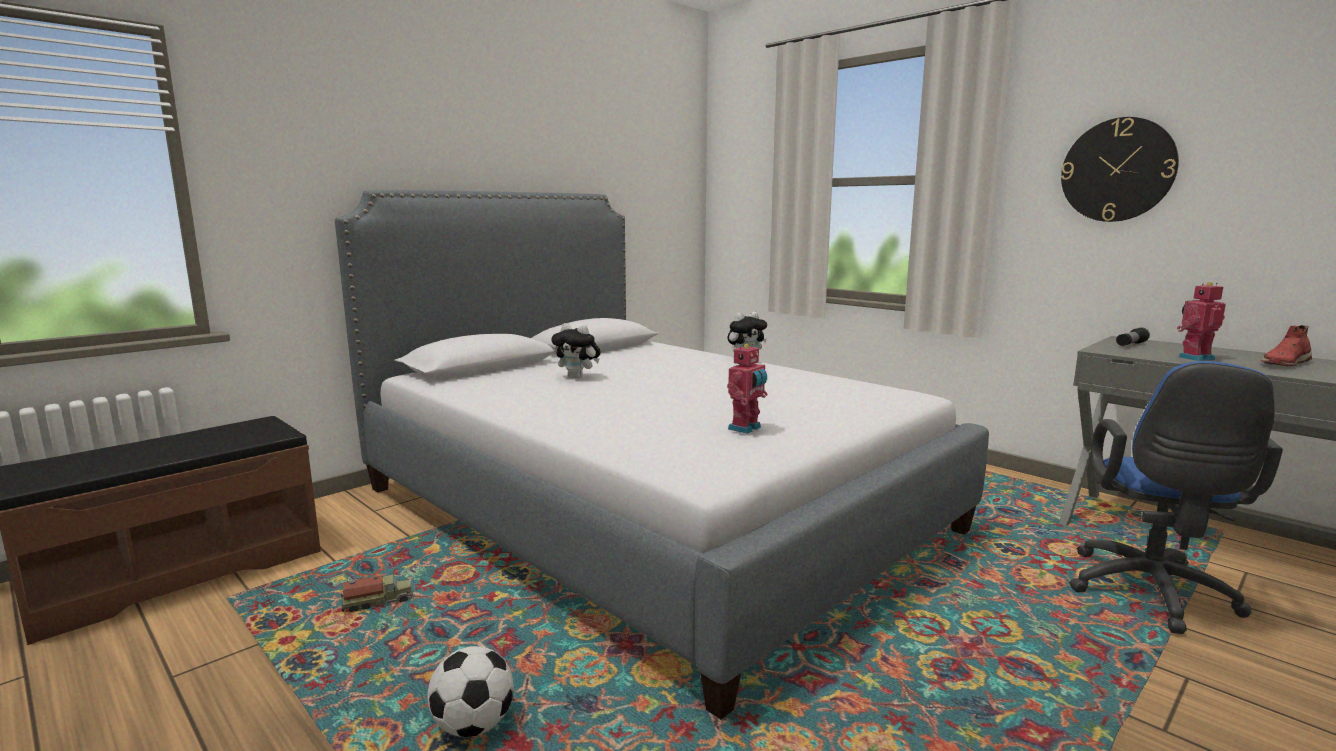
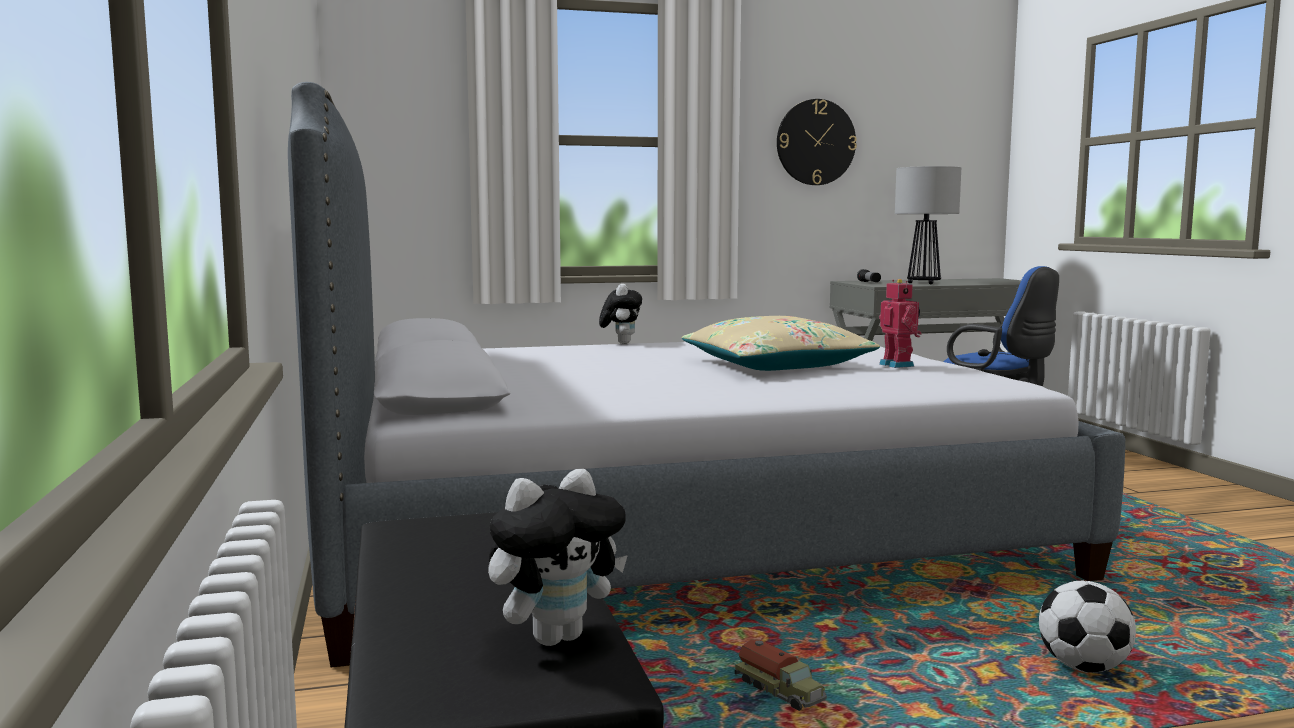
camera: 60 degrees left, 5 degrees down
(378, 602) = (780, 692): toy truck -> toy truck turned 135 degrees clockwise
(578, 377) = (597, 377): plush toy -> plush toy (556, 637)
(688, 401) = (775, 365): none -> beige pillow
(1194, 358) = (924, 283): toy robot -> table lamp
(1284, 364) = (957, 281): red shoe -> none

